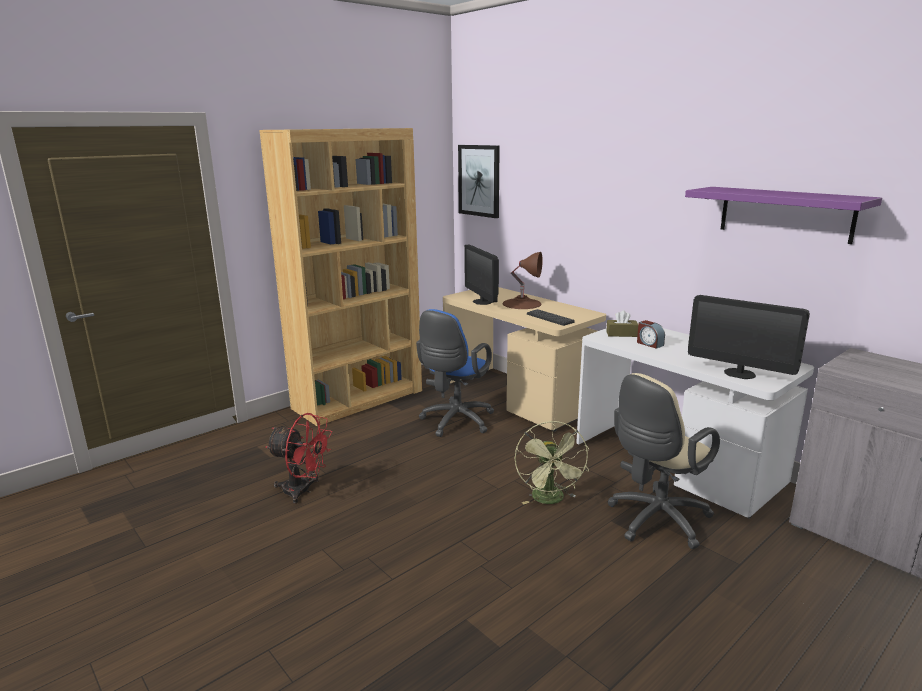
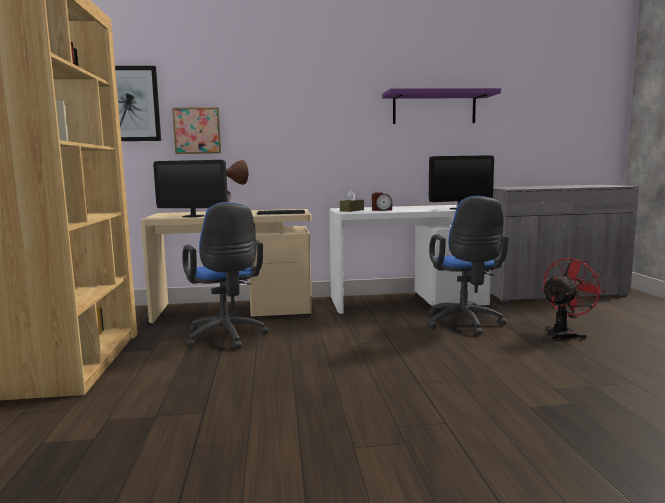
camera: 55 degrees left, 10 degrees down
(303, 491) = (217, 433): red fan -> red fan (564, 334)
(524, 212) = (197, 131): none -> picture
(550, 500) = (402, 340): green fan -> none
(655, 521) = (465, 324): beige office chair -> blue office chair

